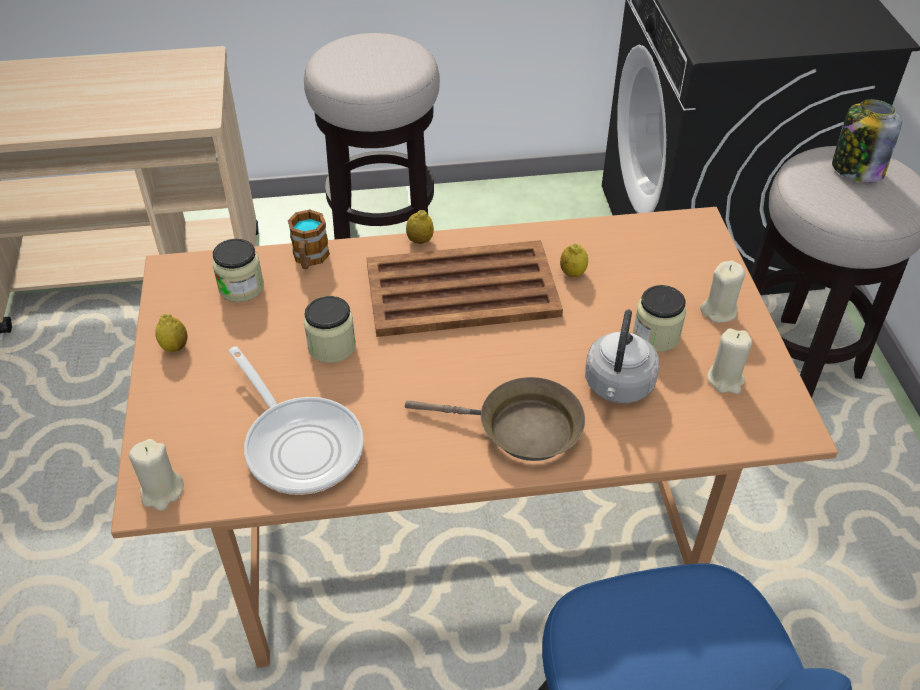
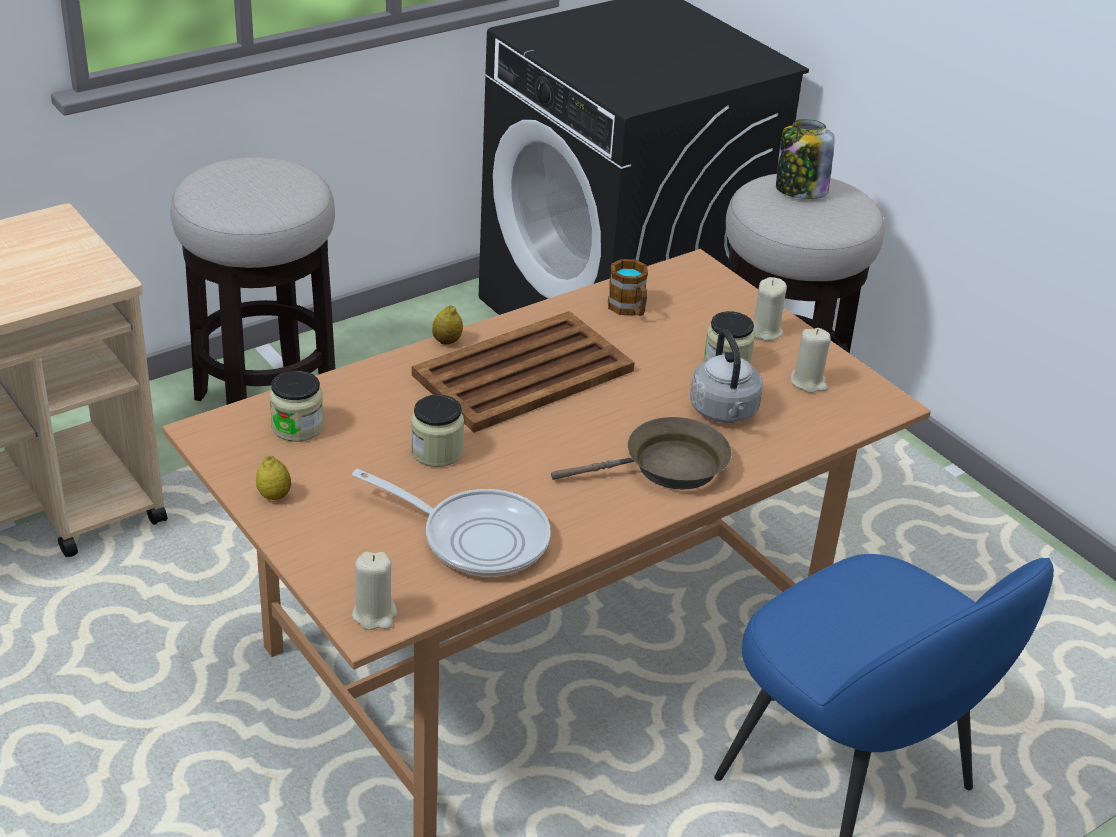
camera: 30 degrees left, 10 degrees down
(309, 259) = (347, 384): mug -> mug (629, 309)
(572, 273) = (615, 333): lemon -> none

